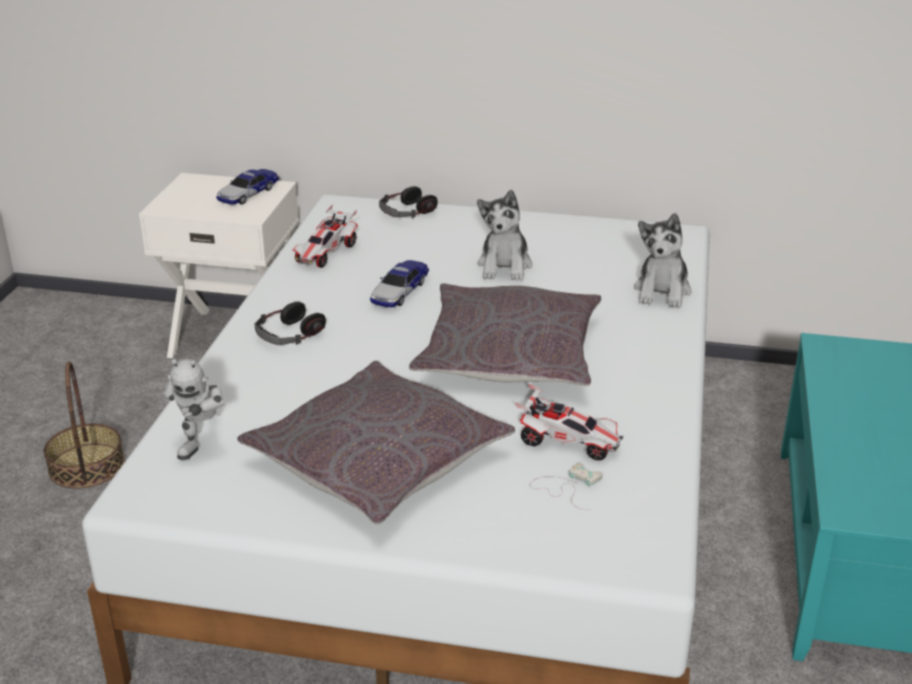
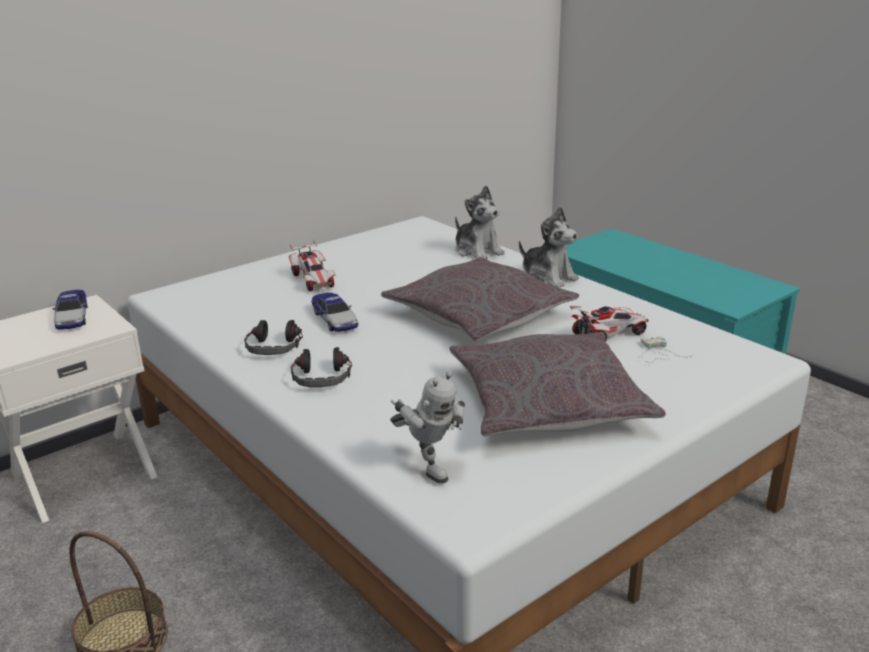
camera: 50 degrees left, 5 degrees down
(326, 253) = (226, 324): toy car -> toy car (314, 280)
(407, 211) = (226, 278): headphones -> headphones (274, 347)
(505, 266) = (365, 278): plush toy -> plush toy (548, 277)

